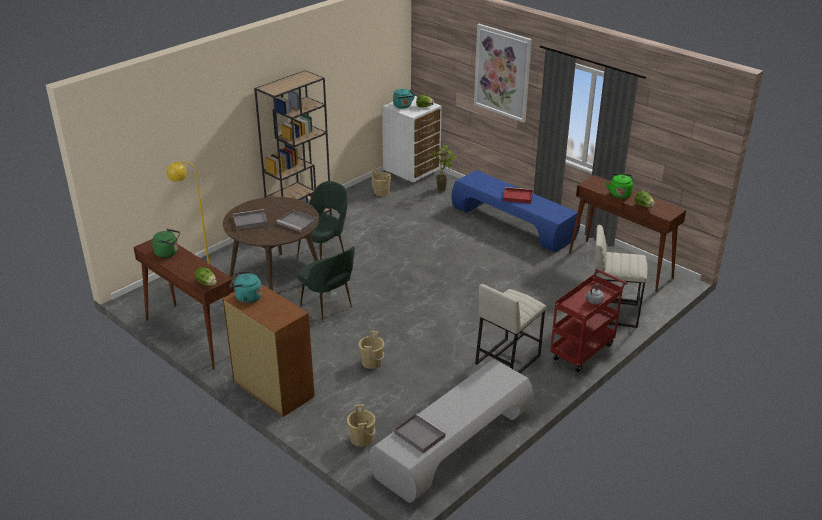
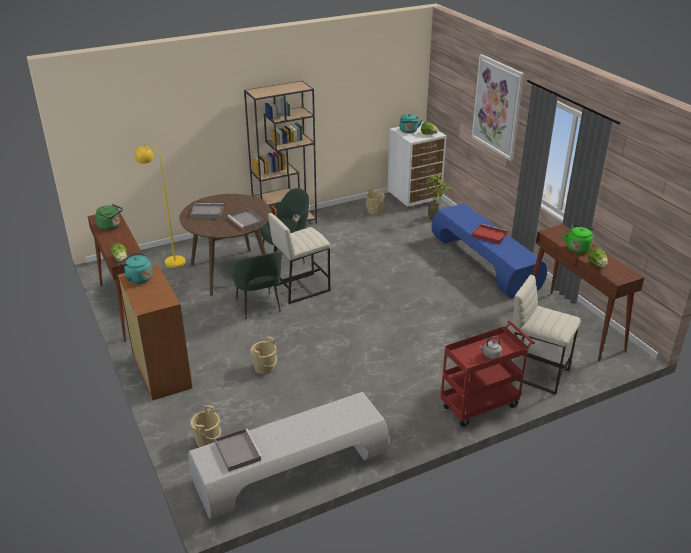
camera: 20 degrees right, 0 degrees up
(507, 359) = (397, 396): beige stool -> beige stool (301, 288)

